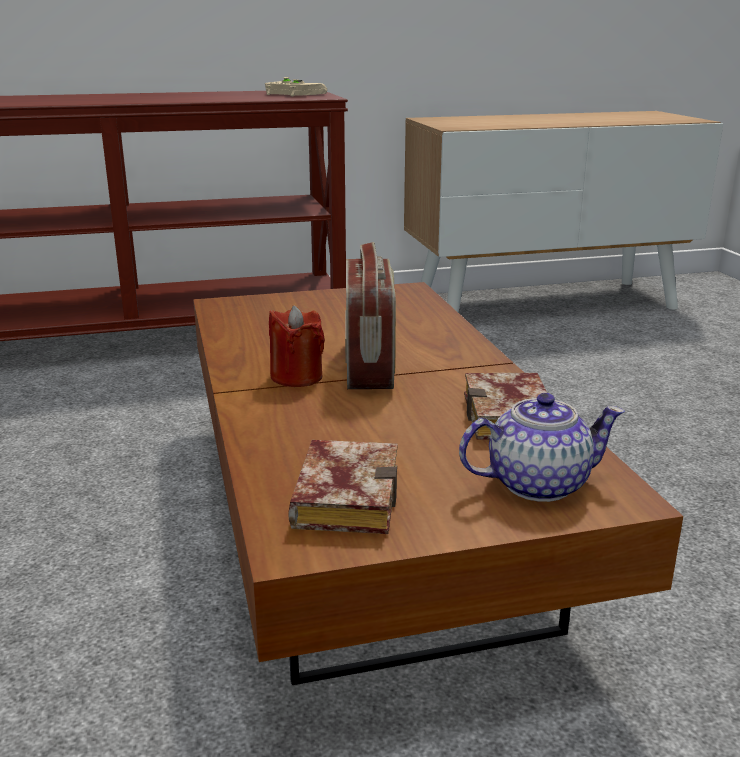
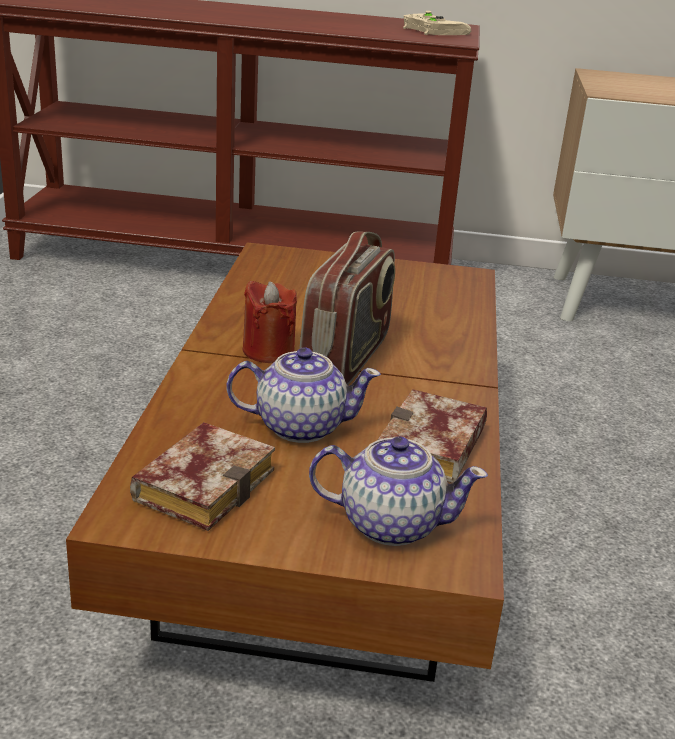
camera: 20 degrees right, 5 degrees up
(383, 428) = (299, 426): none -> teapot

